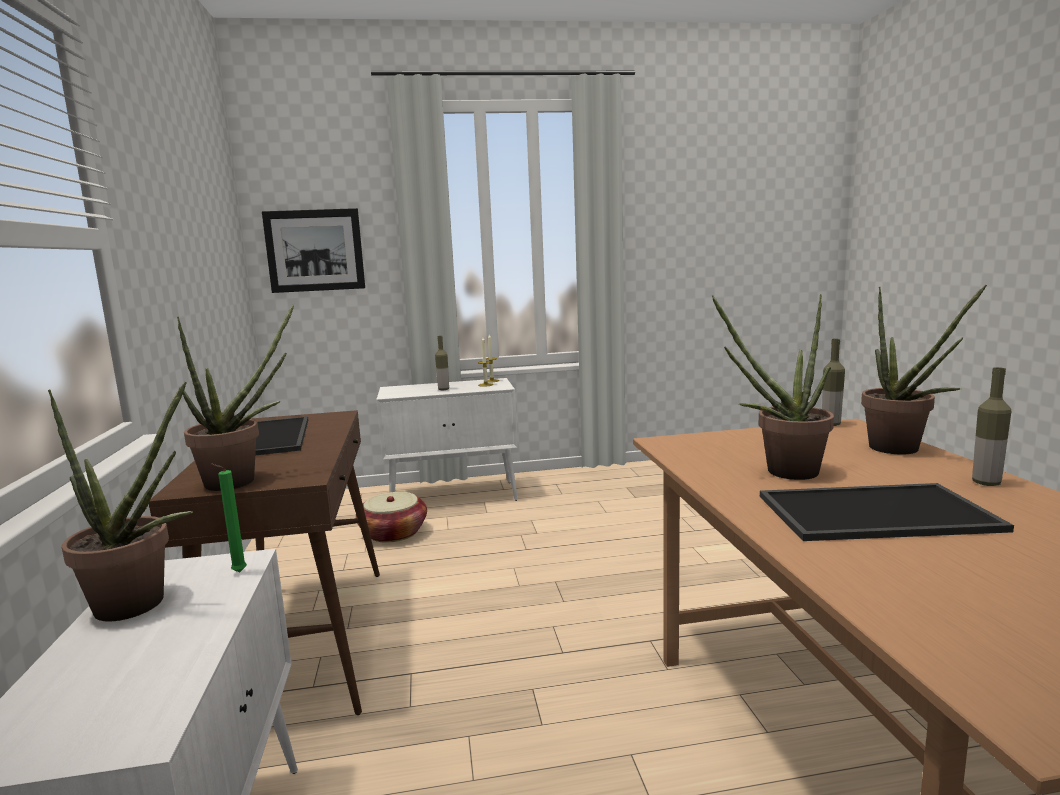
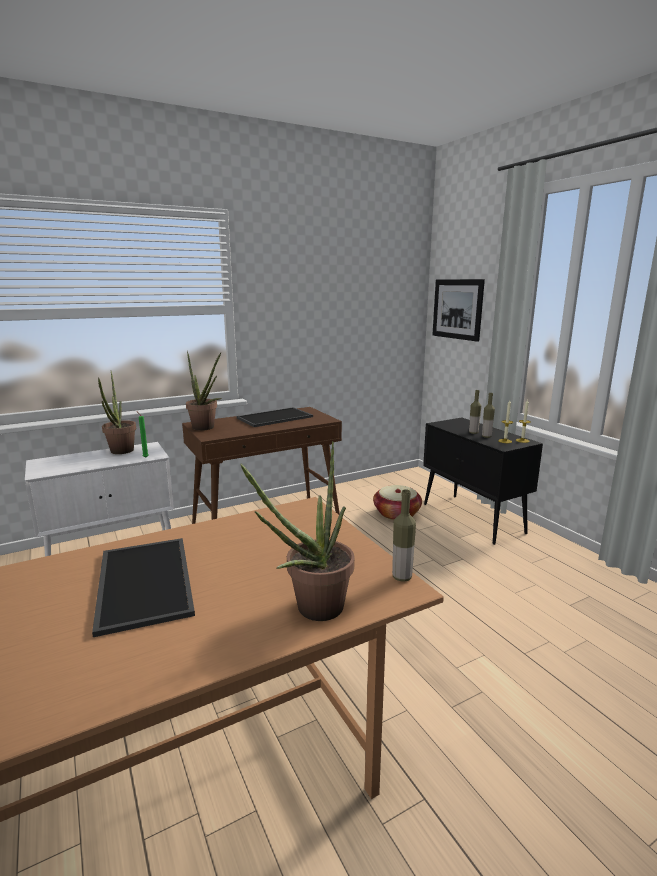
camera: 70 degrees right, 5 degrees up
(454, 497) = (473, 518): white cabinet -> black cabinet
(781, 472) = (236, 549): potted plant -> none
(986, 483) = (210, 646): bottle -> bottle (486, 436)

